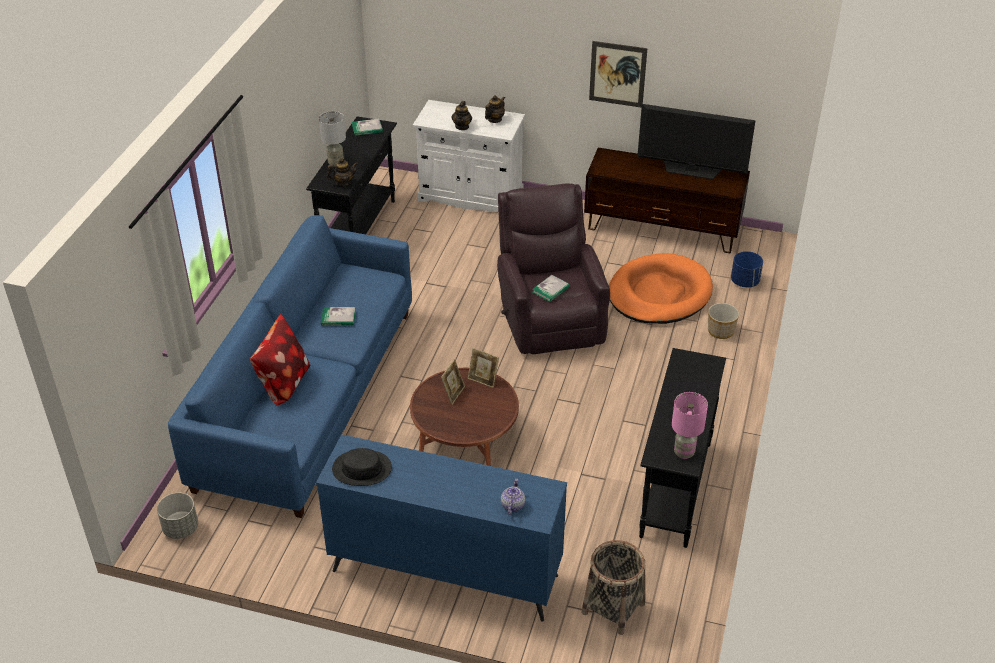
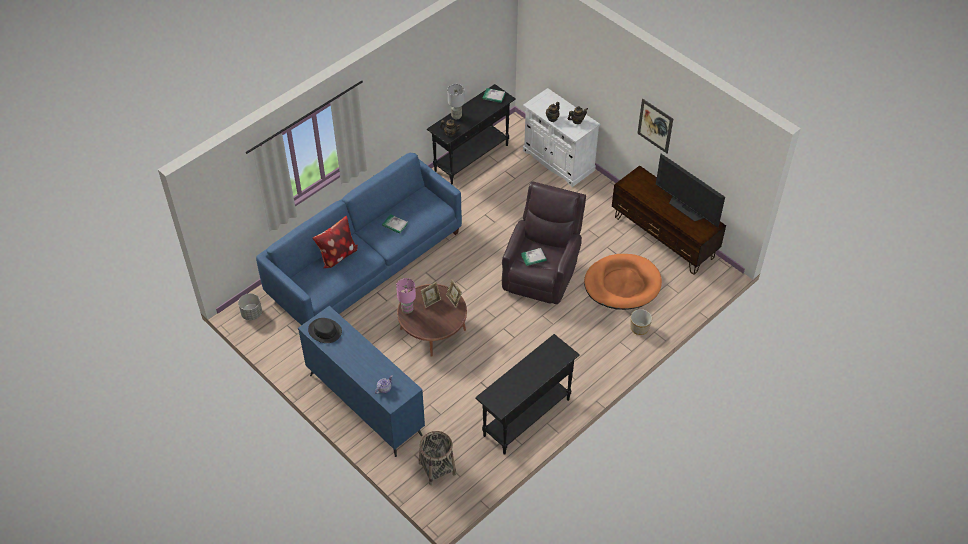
camera: 30 degrees right, 10 degrees up
(684, 452) = (504, 402): pink table lamp -> pink table lamp (407, 309)
(745, 281) = (685, 300): blue planter -> none

